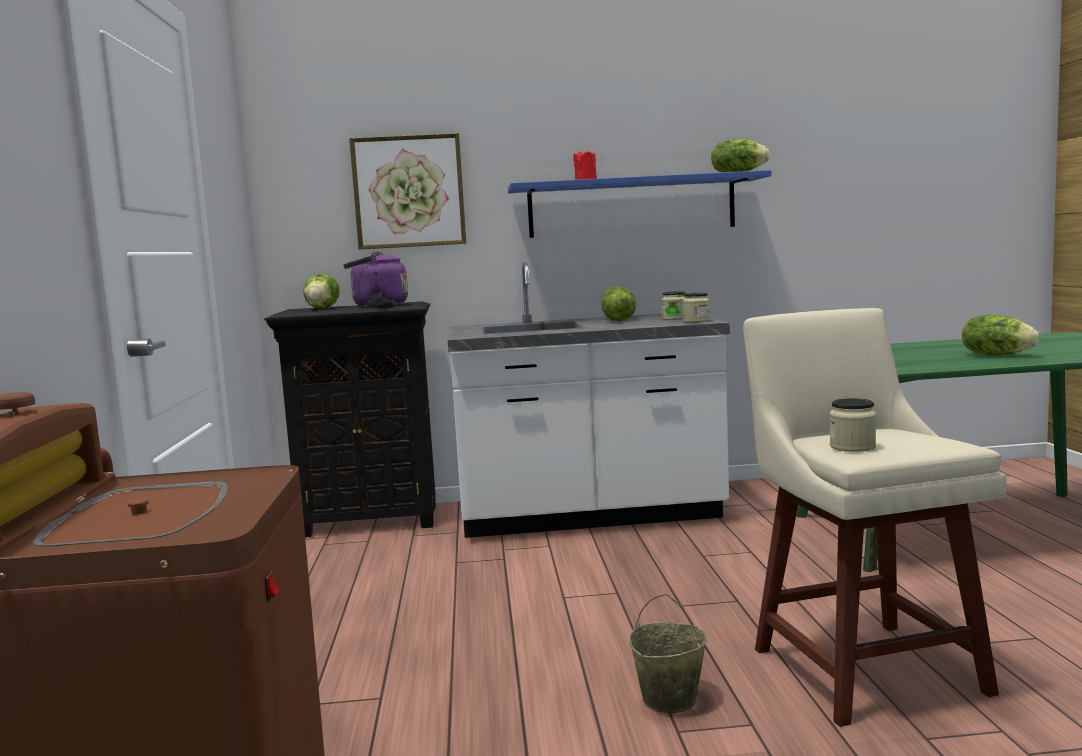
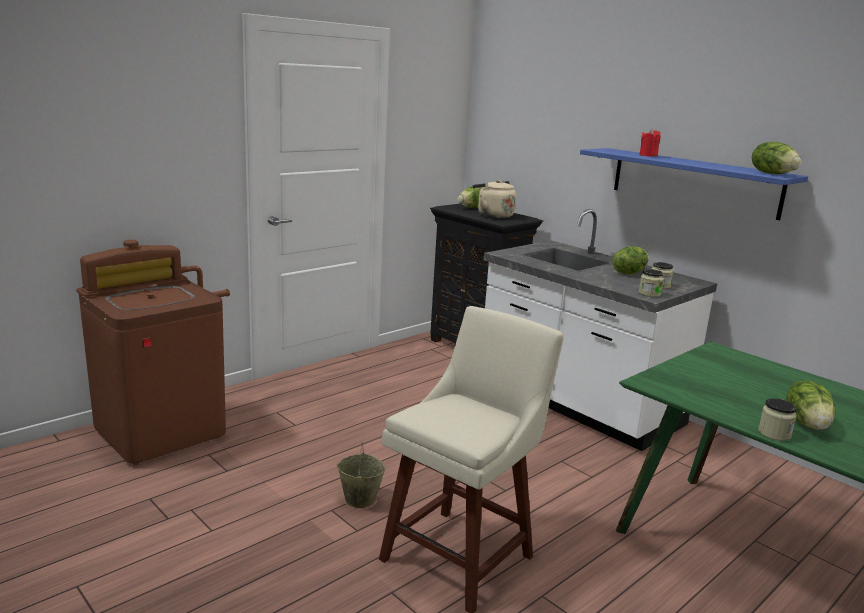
camera: 50 degrees right, 10 degrees up
(376, 306) = (493, 215): purple kettle -> beige kettle
(409, 192) = (547, 139): picture -> none
(852, 447) = (436, 410): jar -> jar (774, 433)

